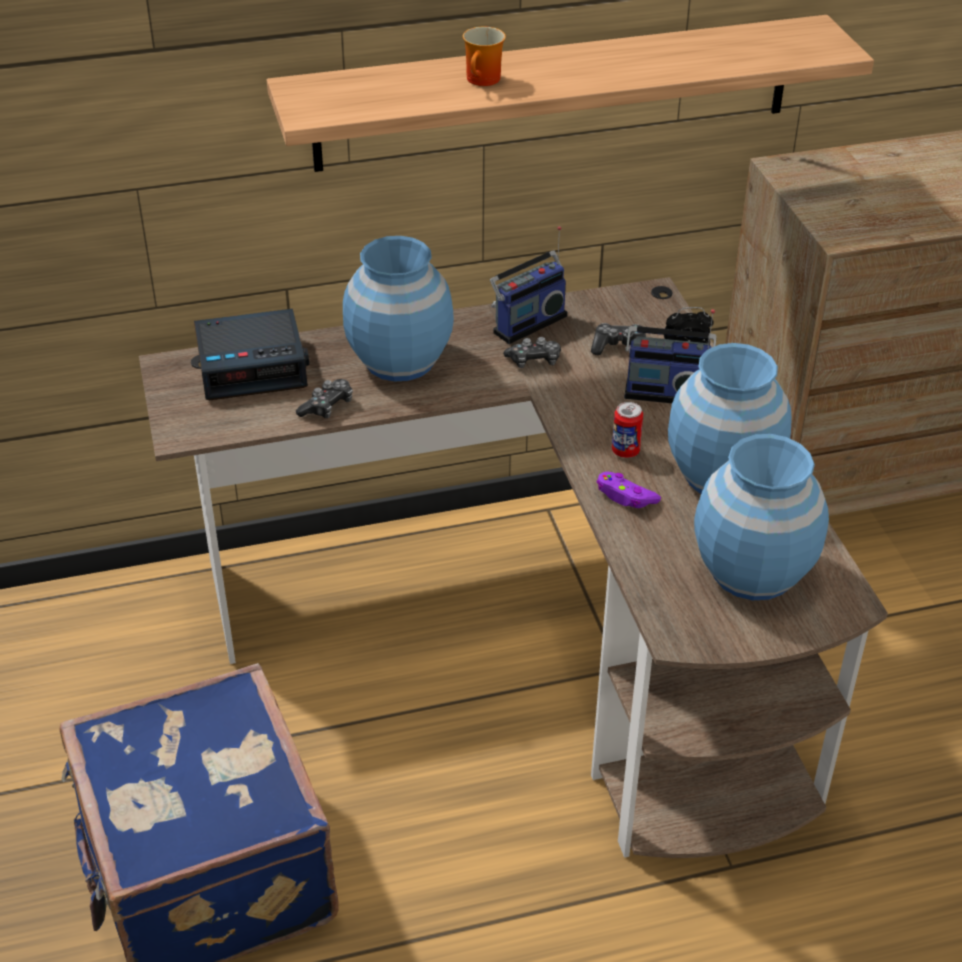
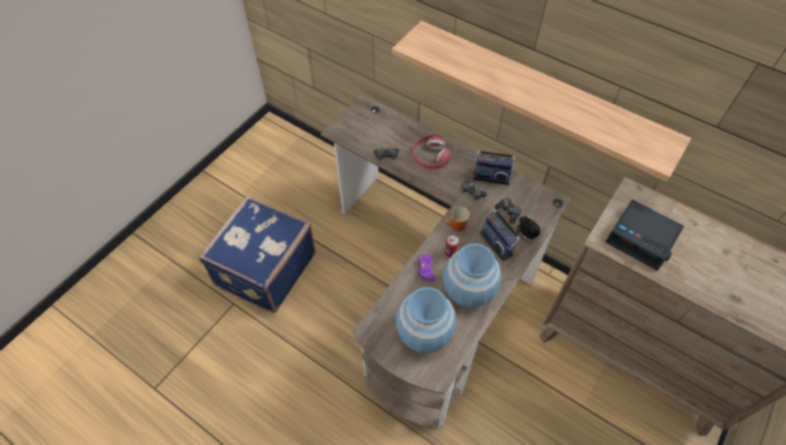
camera: 50 degrees right, 15 degrees up
(253, 365) = (385, 123): alarm clock -> alarm clock (642, 238)
(400, 360) = (430, 157): blue vase -> red headphones
(484, 81) = (490, 72): mug -> mug (457, 226)

